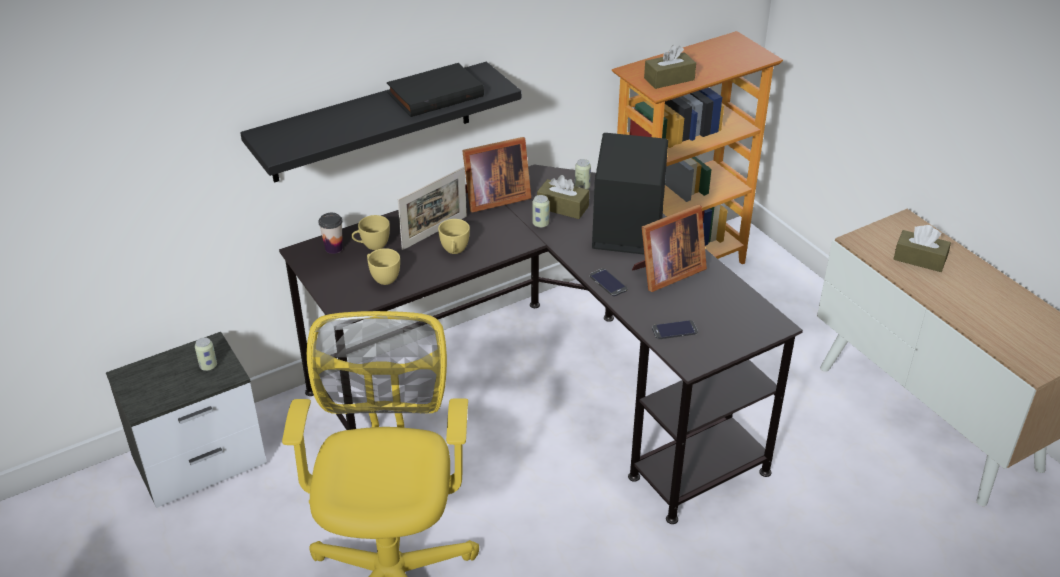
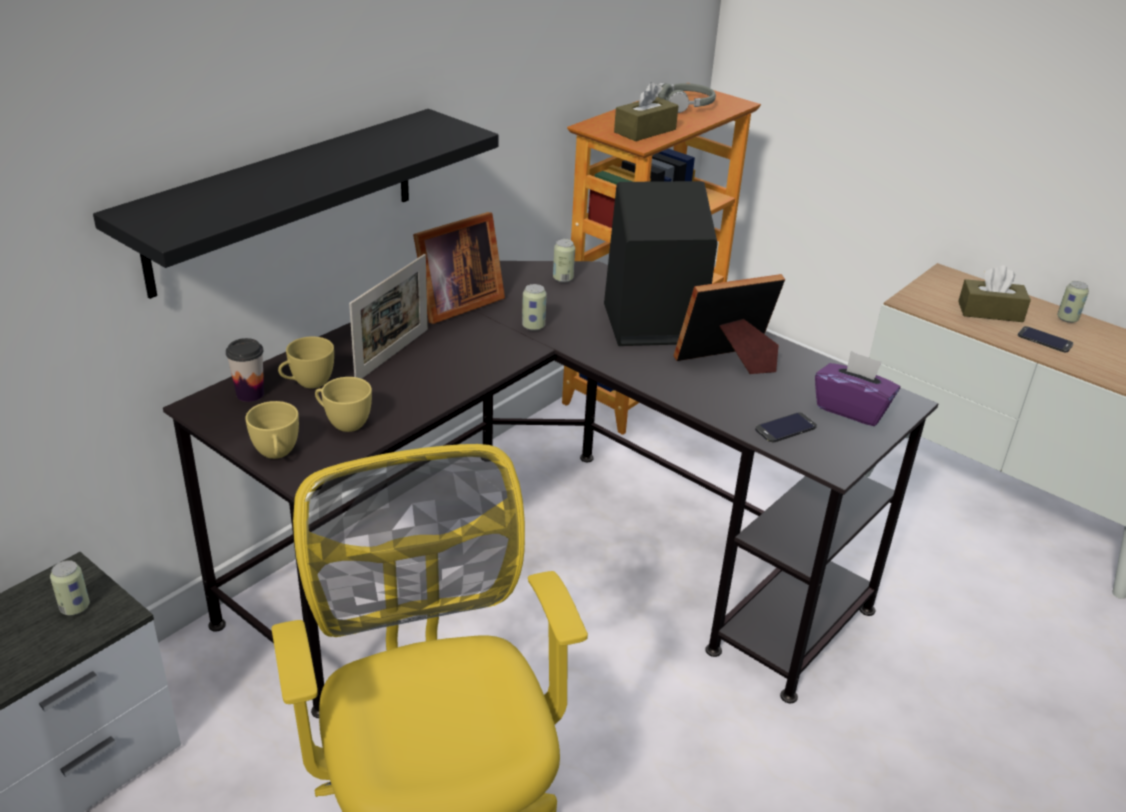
camera: 20 degrees left, 5 degrees down
(435, 94) = (379, 146): black book -> none
(454, 251) = (432, 374): yellow cup -> yellow cup (276, 454)
(562, 207) = (551, 303): brown tissue box -> none
(608, 283) = (663, 383): phone -> phone (1045, 340)
(666, 273) = (729, 362): picture frame -> picture frame turned 150 degrees counterclockwise
(718, 55) = (685, 105): none -> grey headphones
(732, 324) = (851, 409): none -> purple tissue box
(982, 274) = (1067, 319): none -> can

